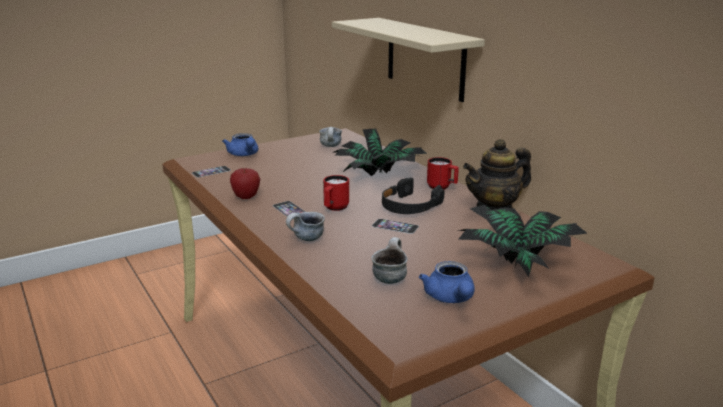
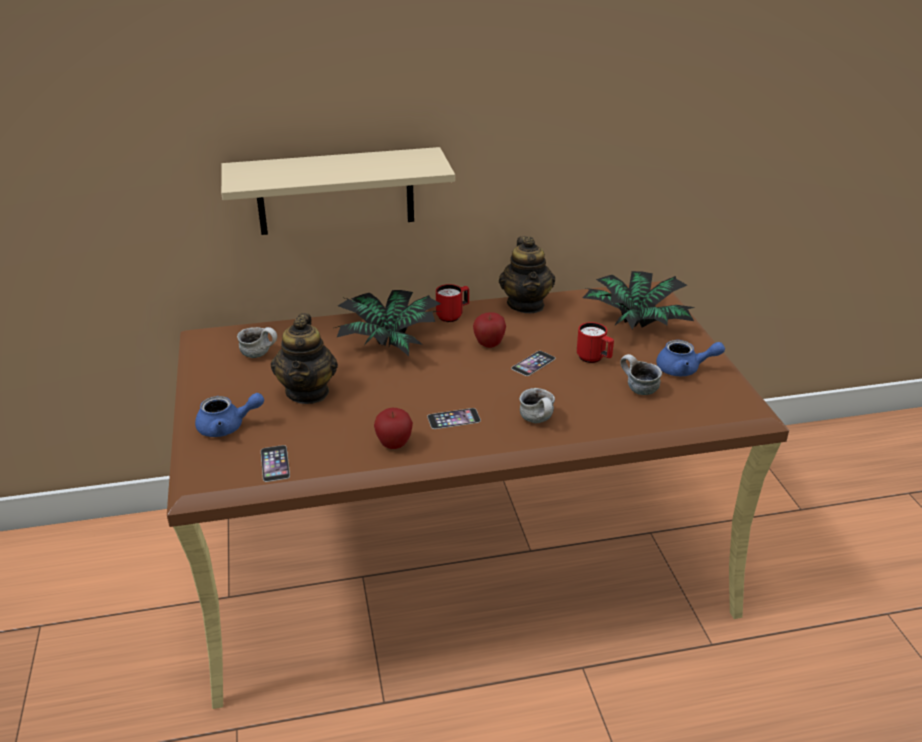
camera: 70 degrees left, 10 degrees up
(295, 165) = (308, 392): none -> teapot
(334, 208) = (468, 389): red mug -> red mug (594, 359)
(409, 206) = (489, 344): black headphones -> apple

